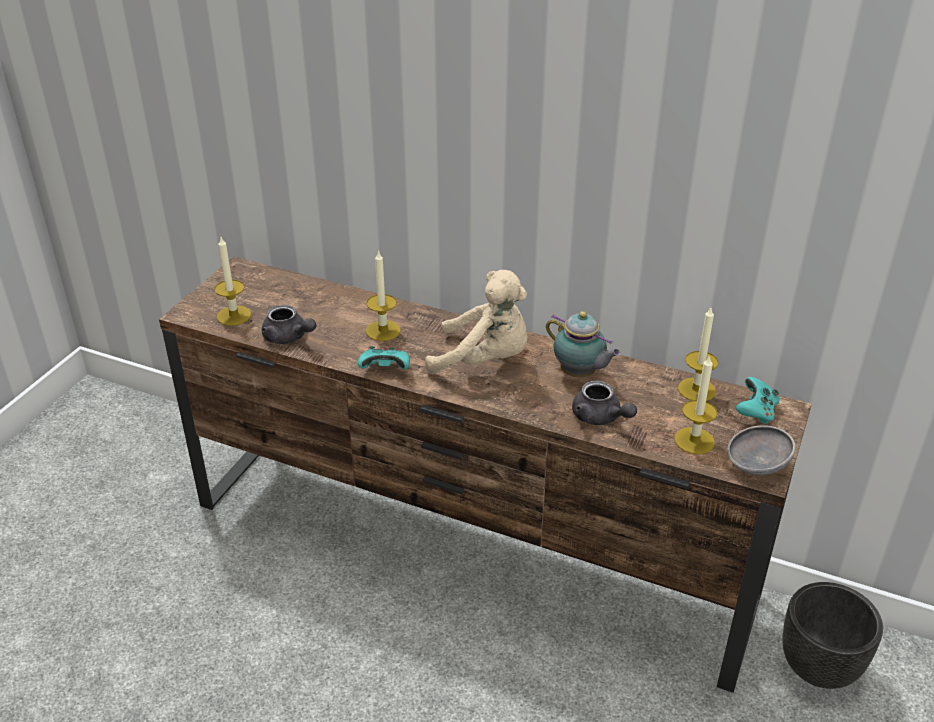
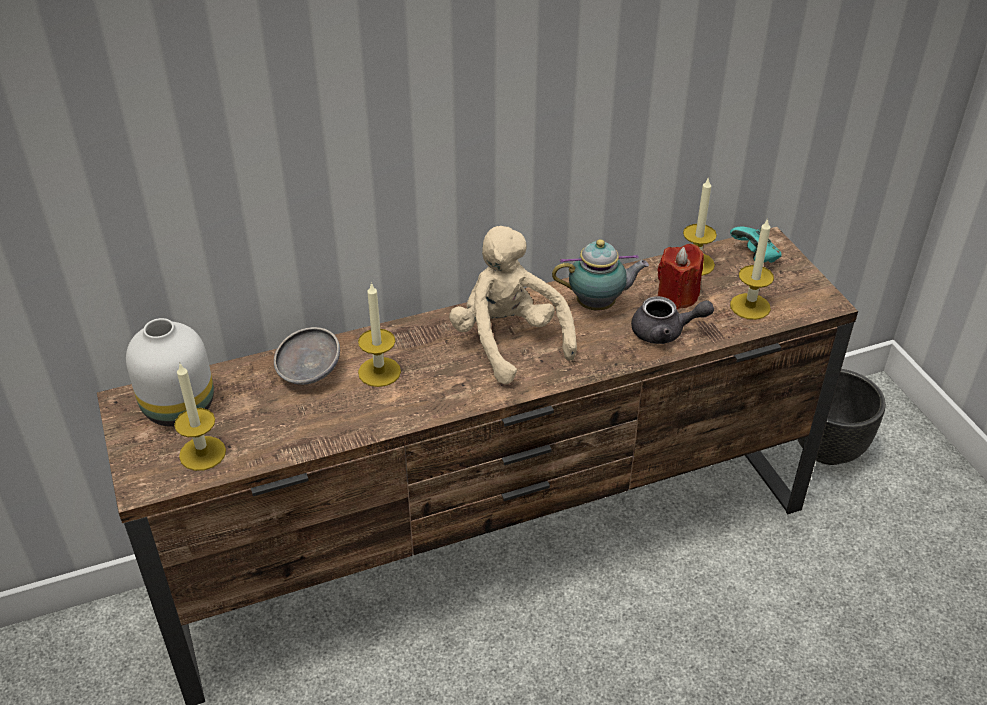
camera: 45 degrees left, 5 degrees up
(255, 286) = (177, 408): none -> white vase
(288, 338) = (298, 438): grey teapot -> none
(385, 369) = (438, 407): turquoise game controller -> none
(485, 360) = (508, 341): beige plush toy -> beige plush toy turned 90 degrees counterclockwise
(647, 401) = (677, 296): none -> red candle
(756, 465) = (811, 298): grey bowl -> grey bowl (308, 373)

